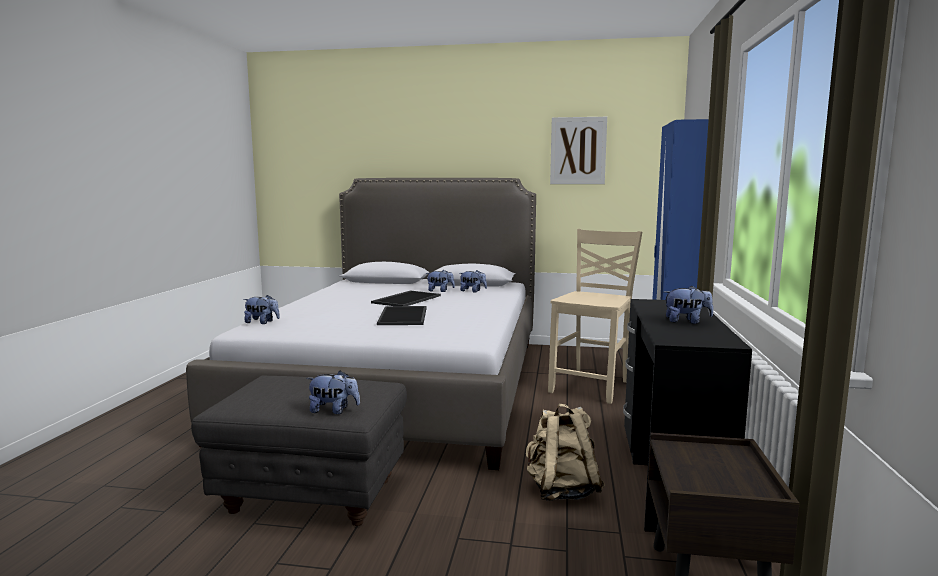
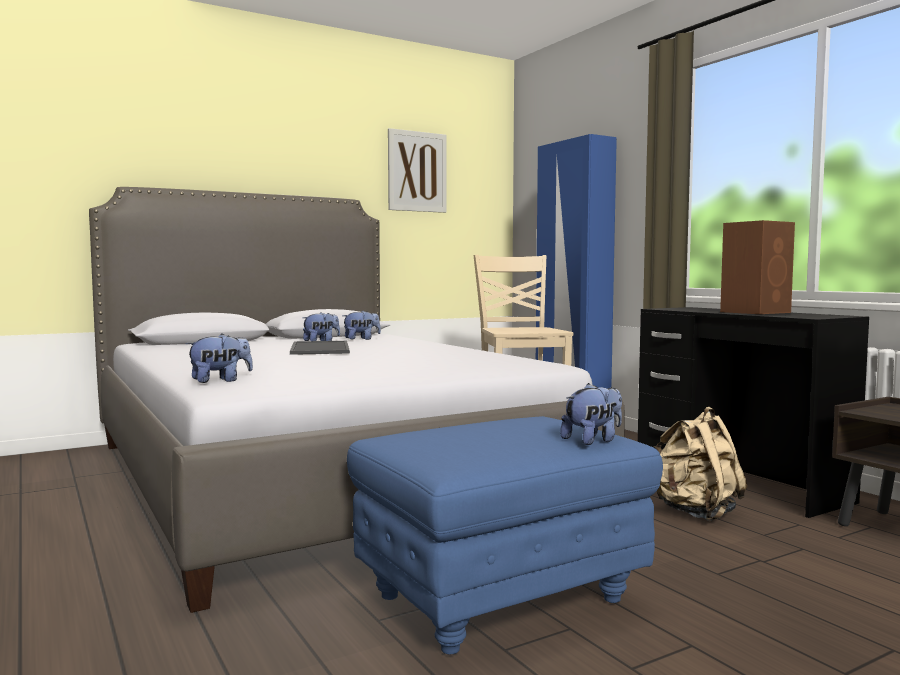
camera: 40 degrees left, 5 degrees down
(313, 496) = (500, 598): grey ottoman -> blue ottoman
(404, 316) = (389, 358): tray -> none
(686, 321) = (756, 312): plush toy -> brown speaker

